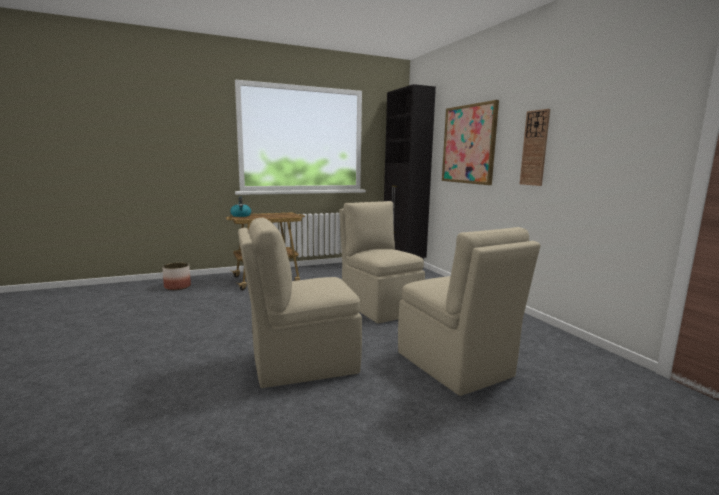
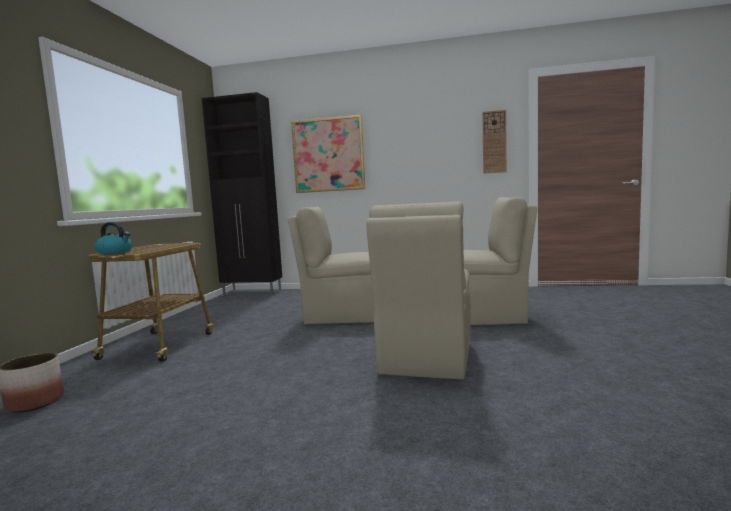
camera: 55 degrees left, 5 degrees down
(535, 148) = (408, 154): wall clock -> wall clock (494, 142)

